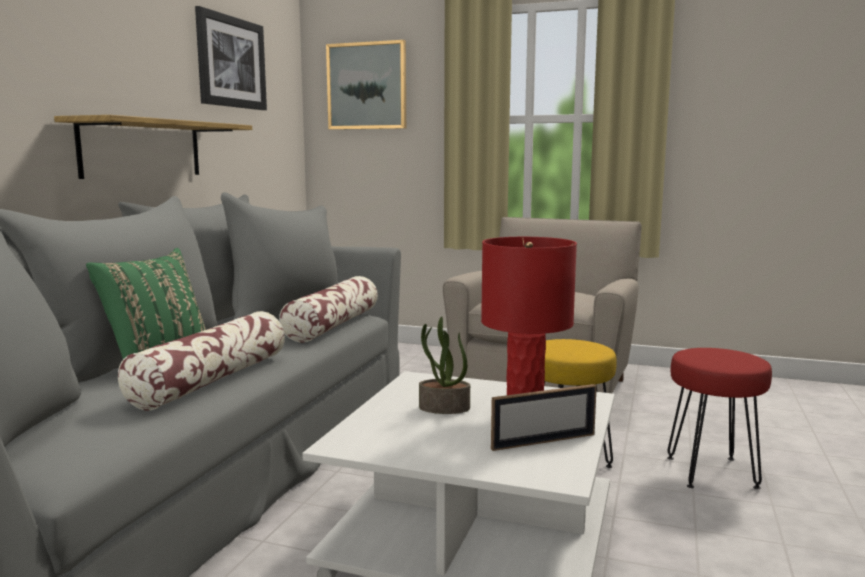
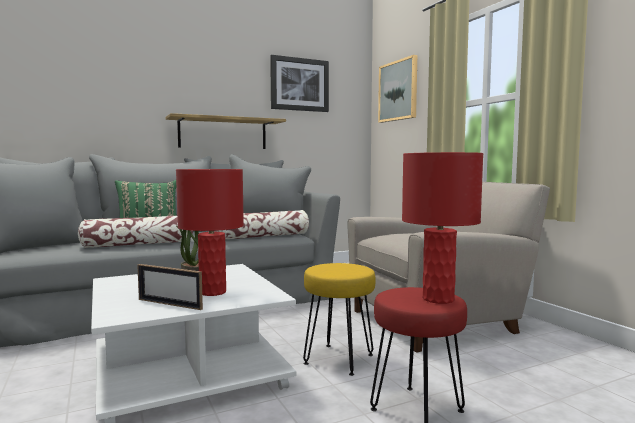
camera: 45 degrees right, 5 degrees down
(738, 355) = (438, 299): none -> red table lamp

